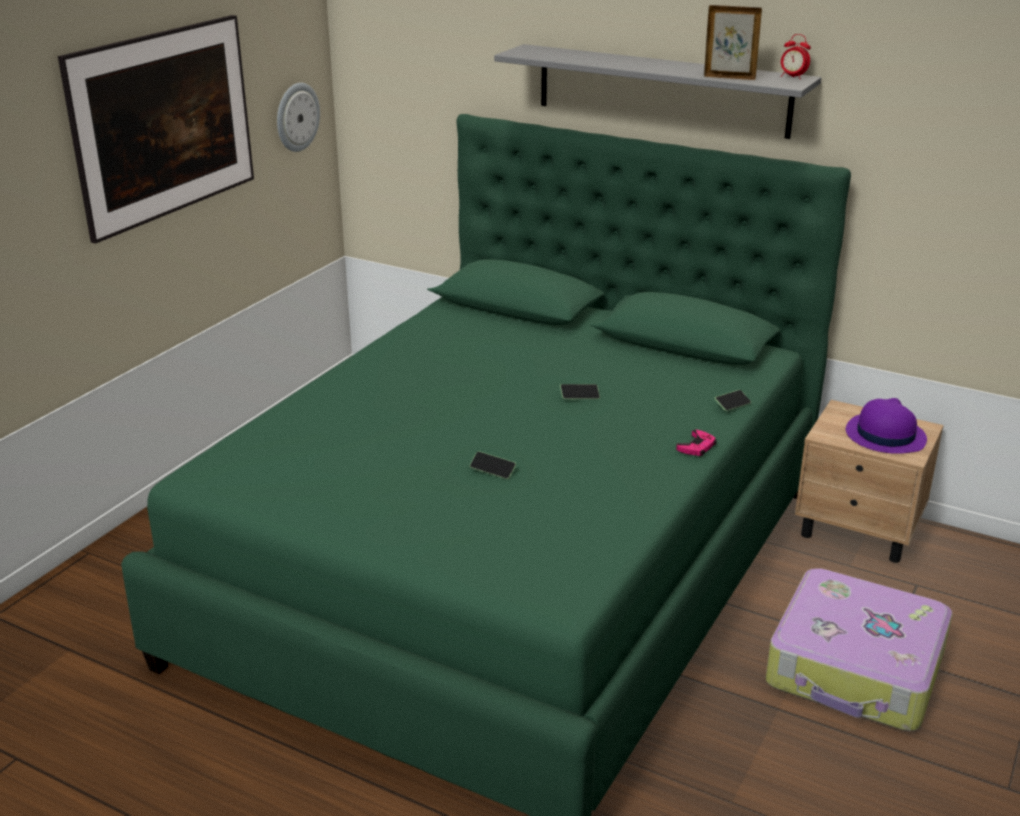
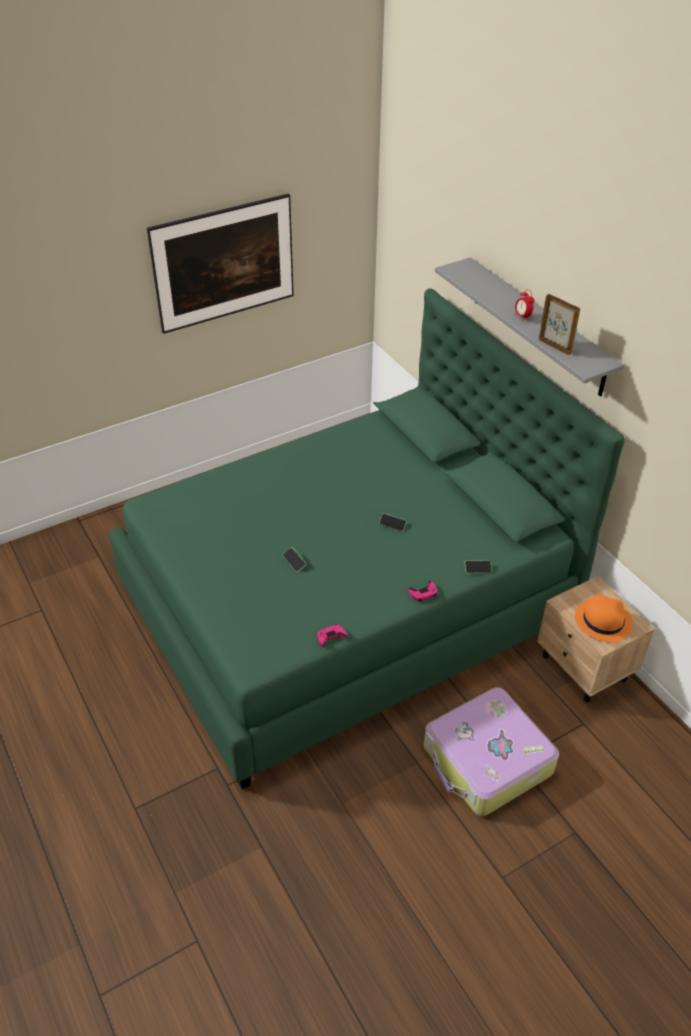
camera: 30 degrees right, 15 degrees up
(296, 117) = (338, 255): wall clock -> none
(633, 528) = (331, 637): none -> pink game controller
(792, 77) = (601, 359): alarm clock -> alarm clock (522, 317)
(884, 435) = (603, 620): purple hat -> orange hat

